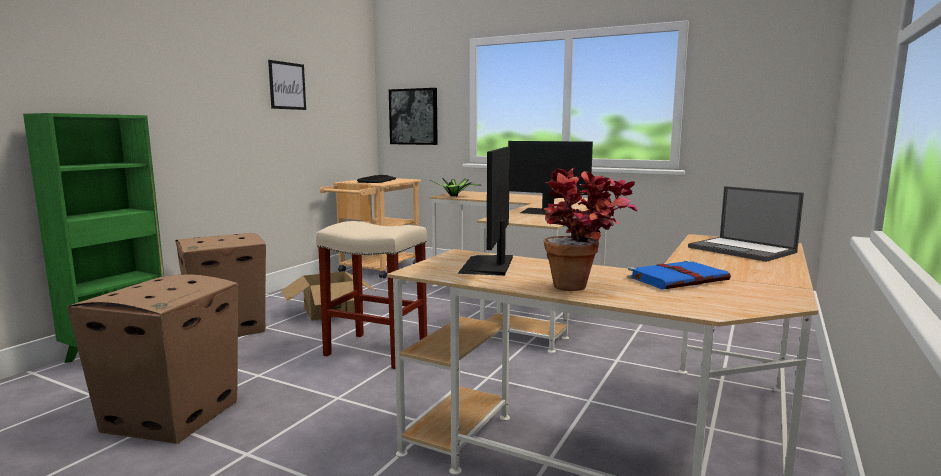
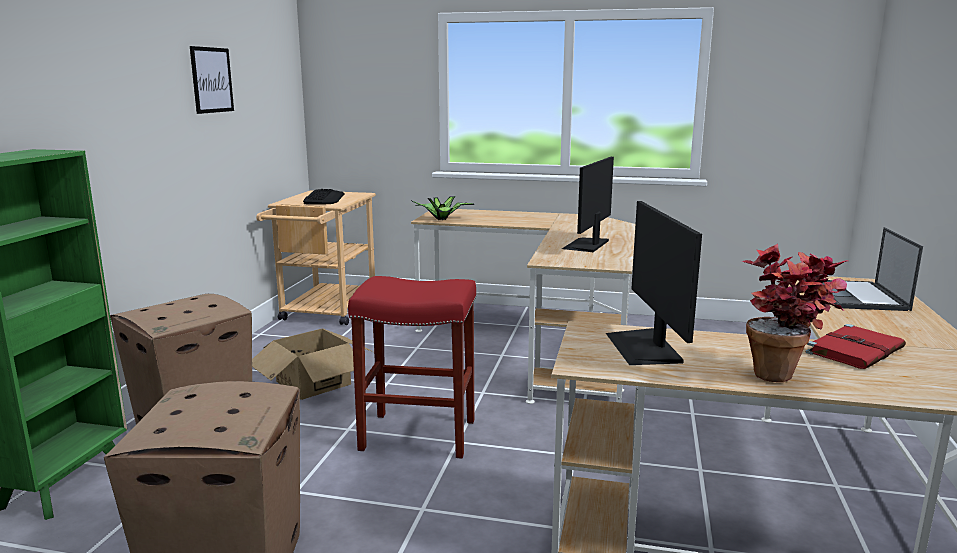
camera: 15 degrees left, 5 degrees up
(374, 350) = (416, 435): beige stool -> red stool
(413, 116) = (360, 111): picture -> none
(545, 212) = (587, 245): monitor -> monitor turned 105 degrees clockwise
(678, 279) = (855, 350): blue book -> red book
(743, 250) = (859, 296): laptop -> laptop turned 60 degrees clockwise

